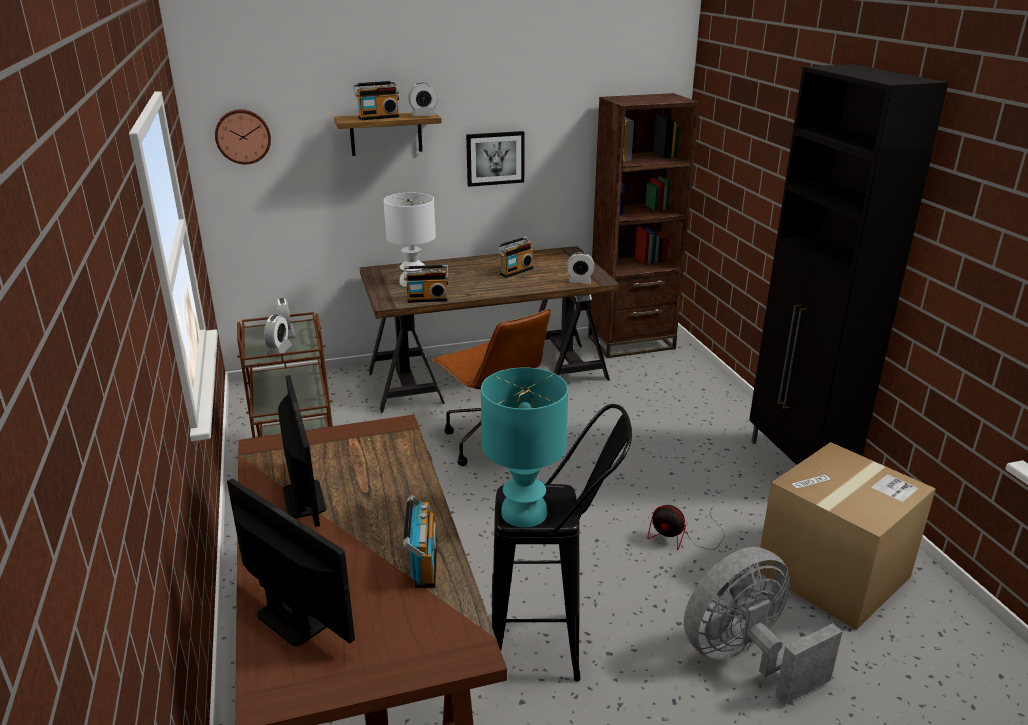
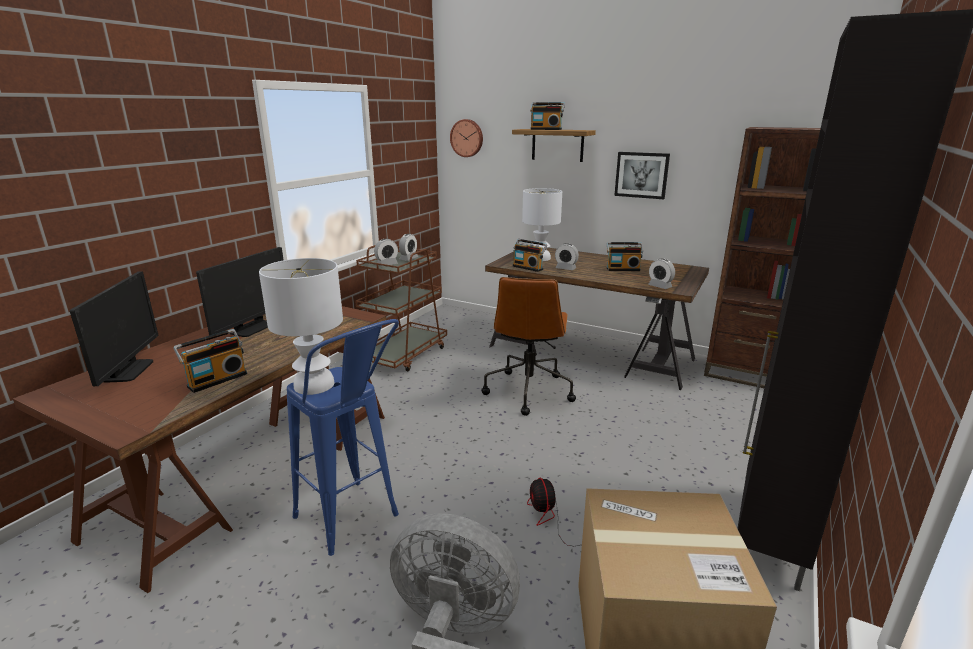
camera: 45 degrees right, 5 degrees down
(423, 115) = (578, 130): alarm clock -> alarm clock (566, 268)
(522, 512) = (314, 384): turquoise table lamp -> white table lamp
(553, 646) = (354, 524): black stool -> blue stool

